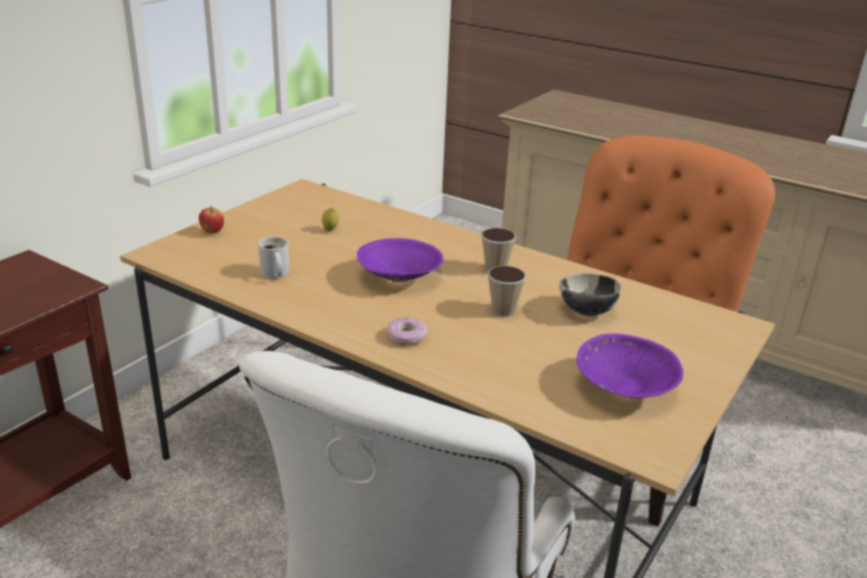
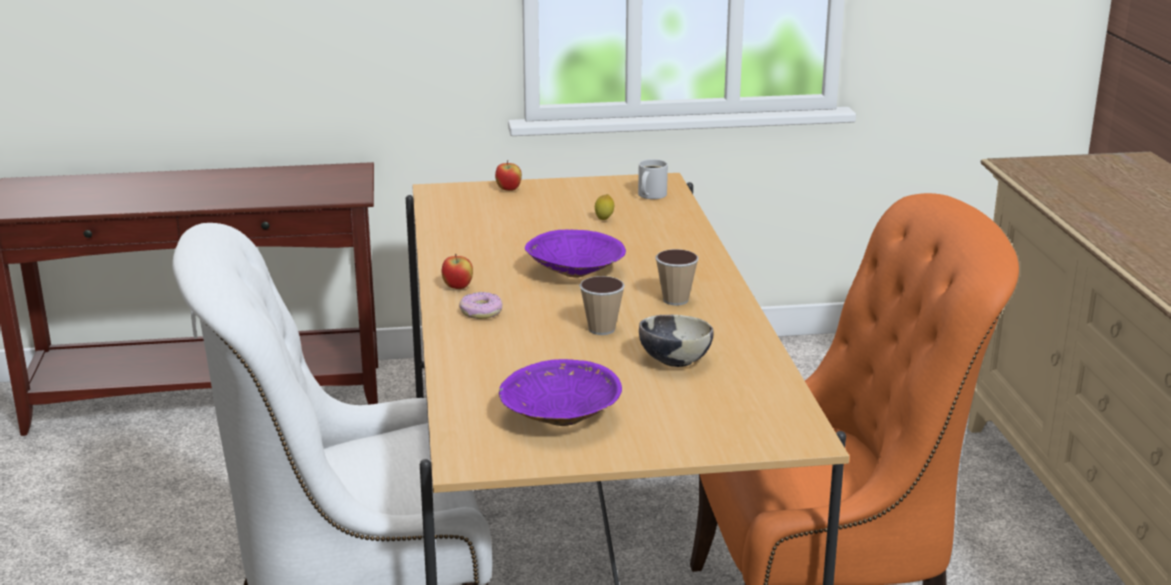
camera: 50 degrees right, 5 degrees down
(274, 273) = (487, 234): white mug -> white mug (650, 195)
(348, 326) = (458, 287): none -> apple

